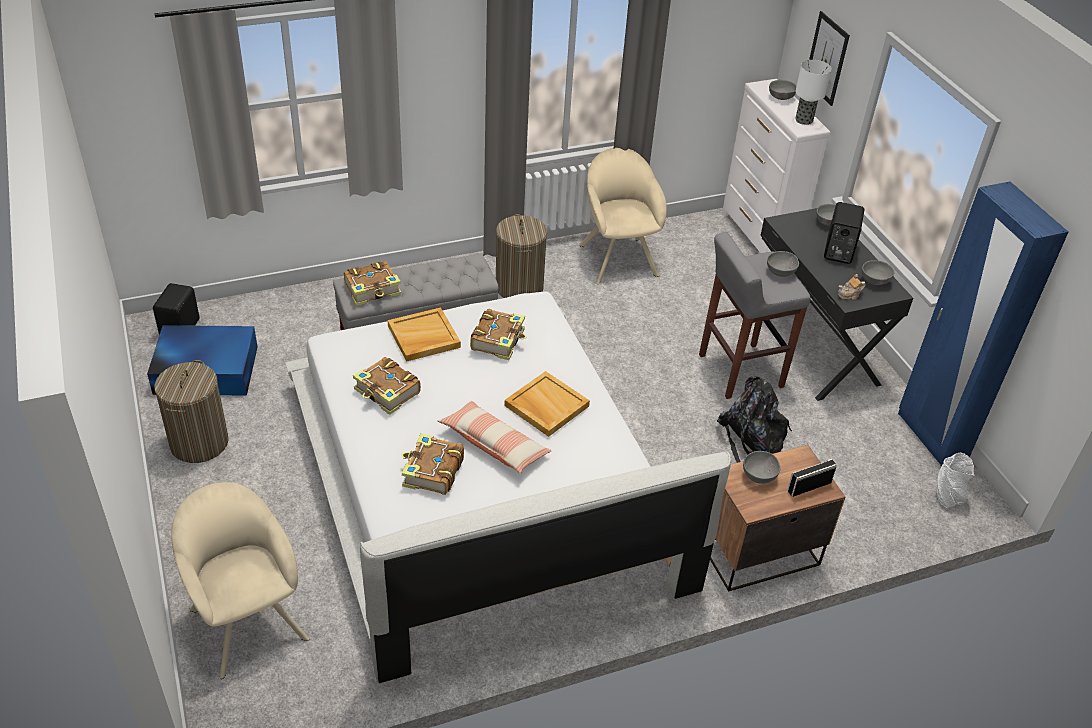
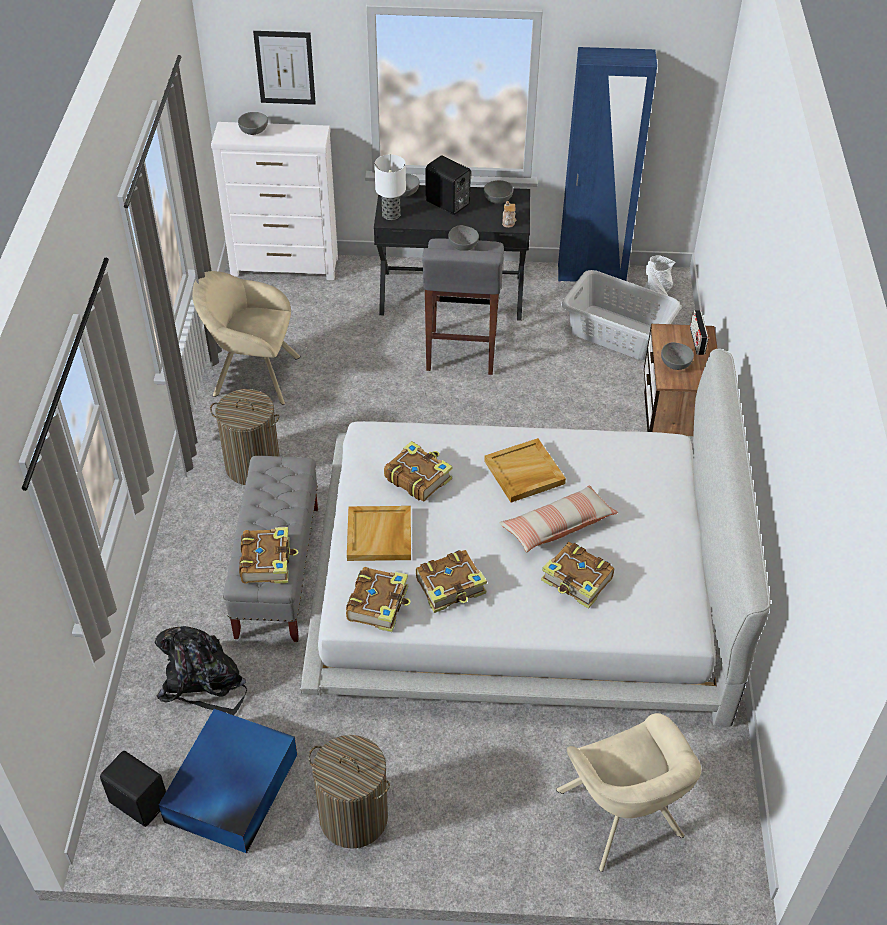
camera: 65 degrees left, 5 degrees up
(246, 618) = (622, 819): beige armchair -> beige armchair turned 105 degrees counterclockwise
(350, 356) = (379, 604): none -> book
(751, 441) = (549, 379): black backpack -> black backpack (203, 683)
(804, 120) = (302, 133): table lamp -> table lamp (391, 215)
(860, 476) = (616, 332): none -> grey laundry basket

